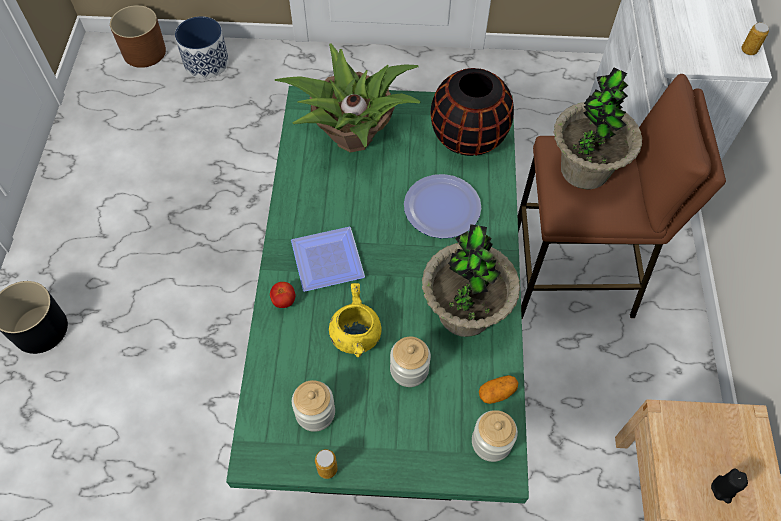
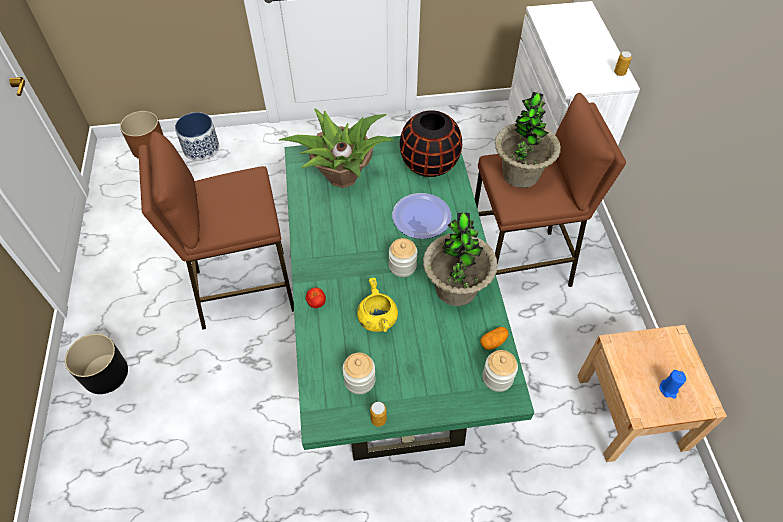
camera: 10 degrees left, 5 degrees down
(222, 251) = (243, 289): none -> brown stool
(326, 263) = (342, 270): plate -> none
(409, 369) = (424, 336): jar -> jar (402, 266)
(723, 489) = (668, 389): black candle -> blue candle

